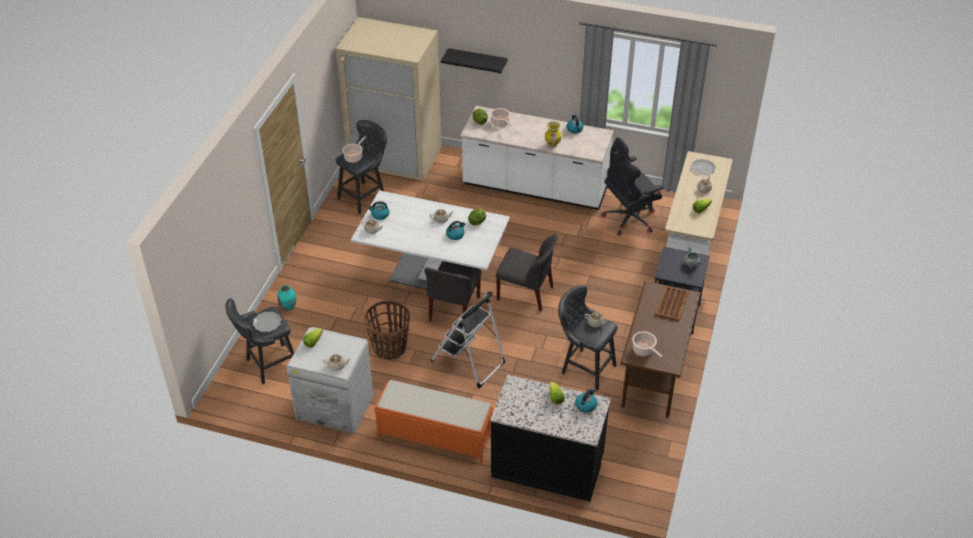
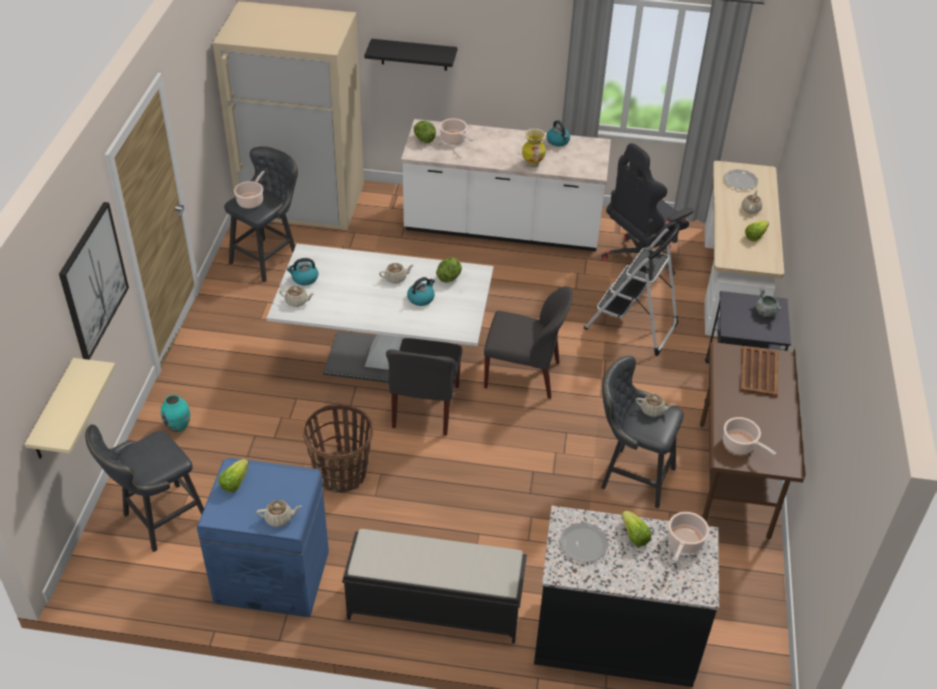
camera: 10 degrees left, 0 degrees up
(207, 288) = (53, 412): none -> beige shelf
(239, 207) = (93, 280): none -> picture
(267, 323) = (154, 457): plate -> plate (583, 544)
(335, 404) = (272, 572): white washing machine -> blue washing machine
(434, 436) = (433, 607): orange bench -> black bench
(469, 363) = (463, 485): step ladder -> step ladder (633, 327)
(586, 405) = (684, 543): kettle -> cooking pot

